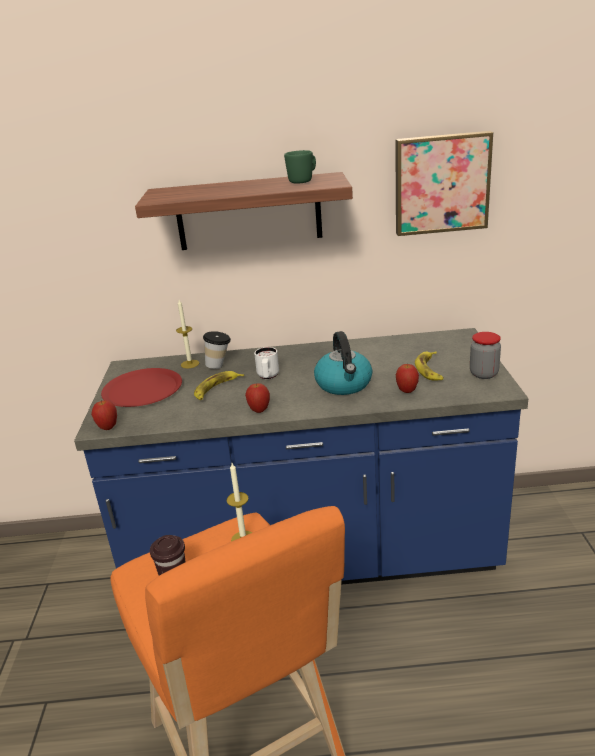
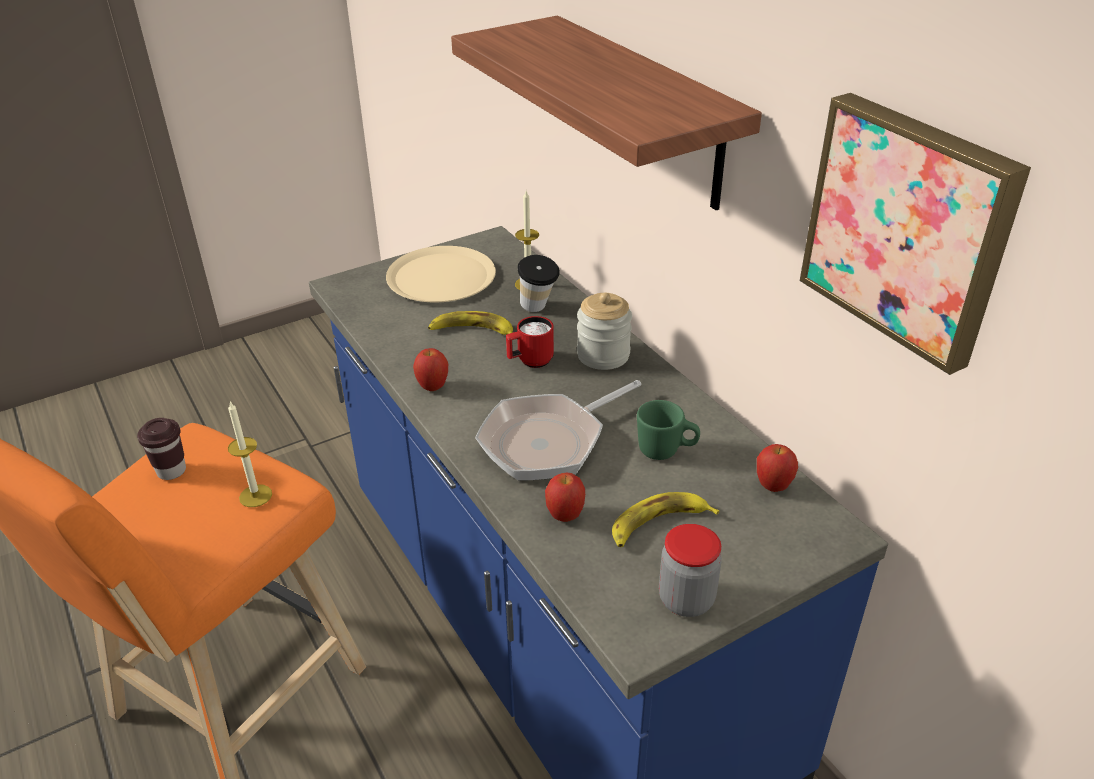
camera: 60 degrees right, 10 degrees up
(108, 427) = (342, 291): apple -> apple (772, 486)
(142, 389) = (441, 277): red plate -> beige plate
(268, 377) = (530, 362): white mug -> red mug
(285, 356) = (603, 355): none -> jar
(303, 181) = (658, 99): green mug -> green mug (666, 451)
(344, 384) = (549, 441): kettle -> frying pan

